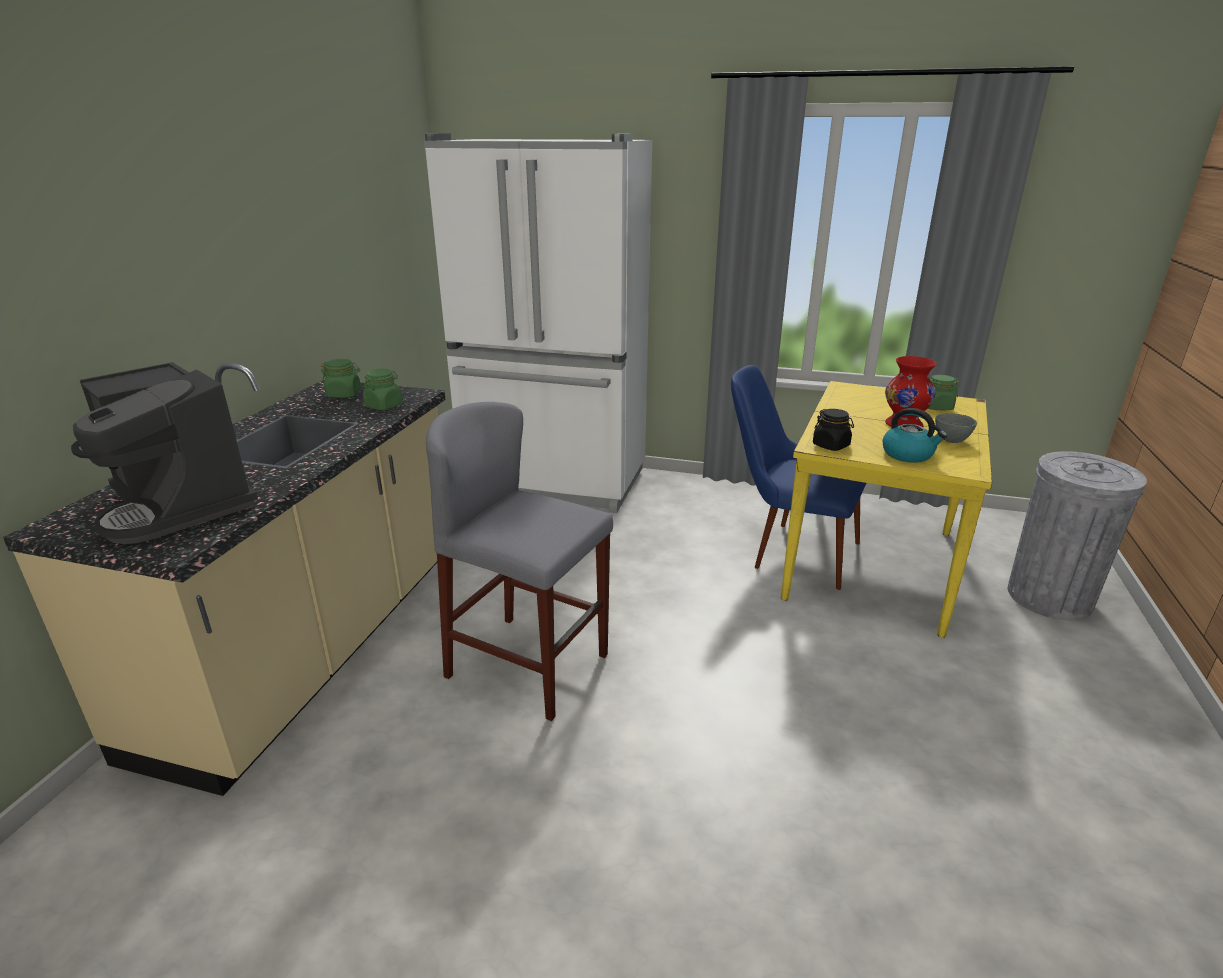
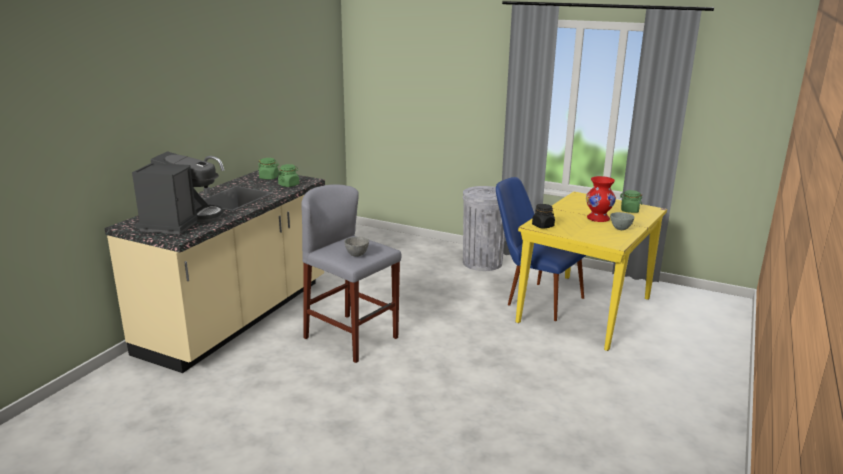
camera: 10 degrees right, 5 degrees down
(179, 504) = (180, 221): coffee machine -> coffee machine turned 135 degrees counterclockwise
(539, 533) = (356, 255): none -> grey bowl
(555, 482) = (400, 247): white fridge -> none
(908, 454) = (586, 234): kettle -> none
(1049, 597) = (693, 338): grey trash can -> grey trash can (482, 263)

